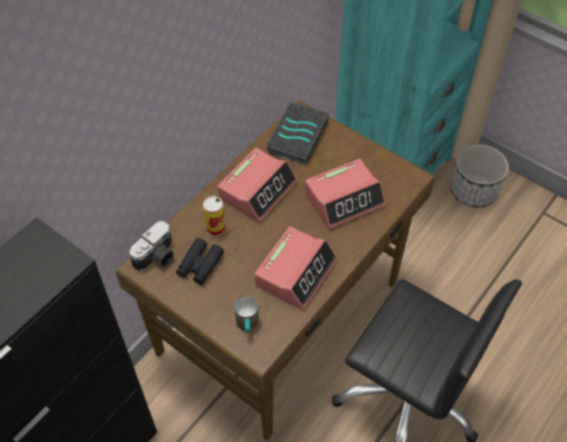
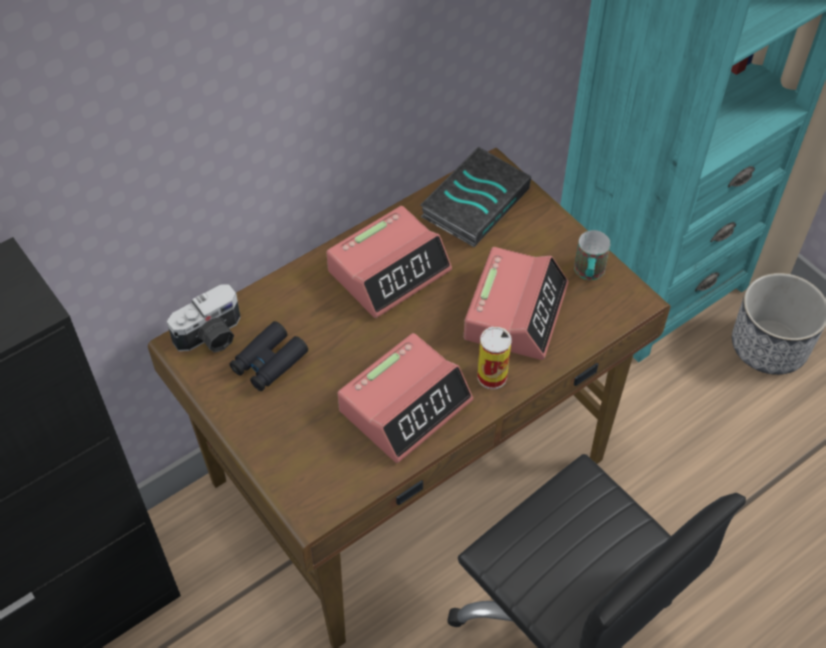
camera: 15 degrees right, 0 degrees up
(215, 228) = (309, 313): can -> can (492, 376)
(247, 326) = (308, 468): mug -> mug (588, 274)
(344, 199) = (515, 311): alarm clock -> alarm clock turned 60 degrees counterclockwise

